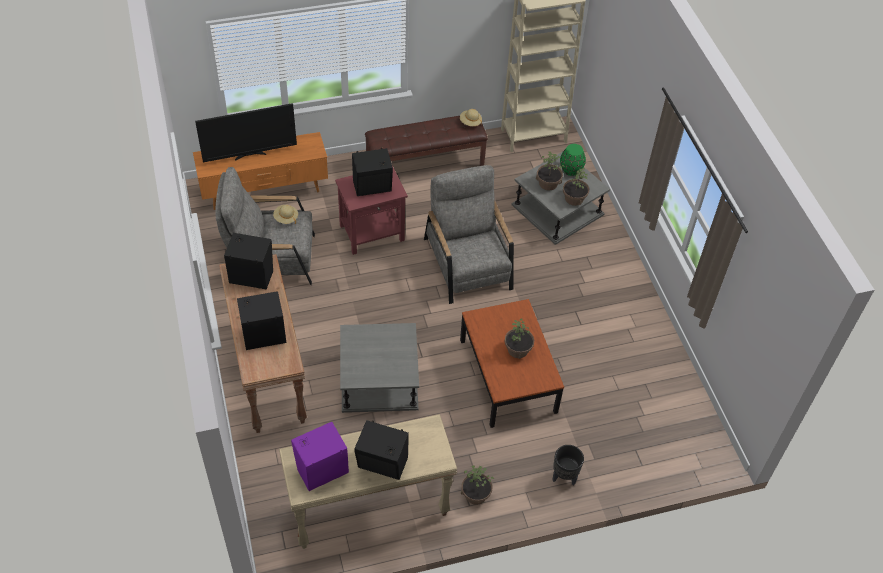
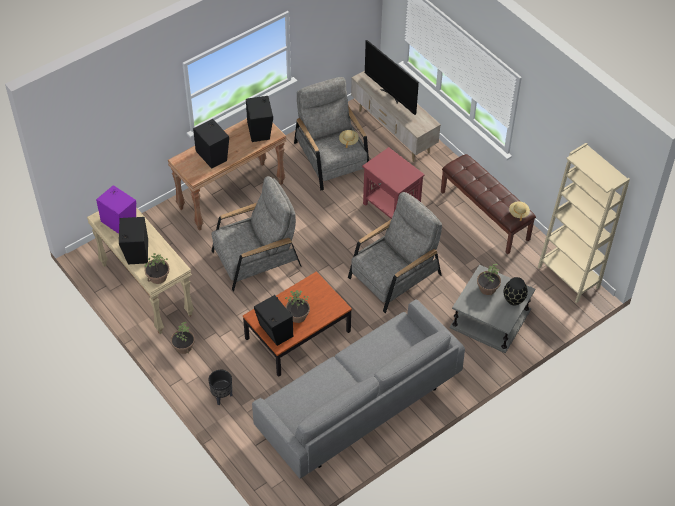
camera: 70 degrees right, 0 degrees up
(265, 192) = (393, 132): orange tv stand -> beige tv stand
(373, 187) = (394, 171): black speaker -> black speaker (275, 332)
(379, 379) = (256, 259): grey side table -> grey armchair
(571, 170) = (514, 299): green vase -> black vase
(573, 198) = (481, 310): potted plant -> potted plant (158, 276)
(621, 354) = (358, 404): none -> grey sofa

